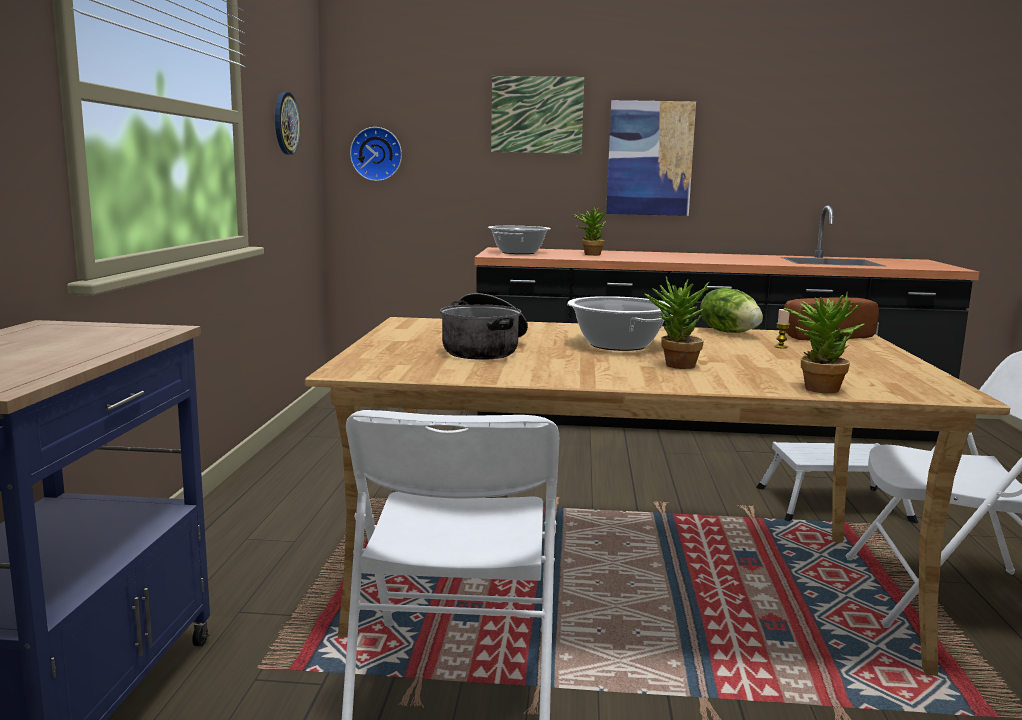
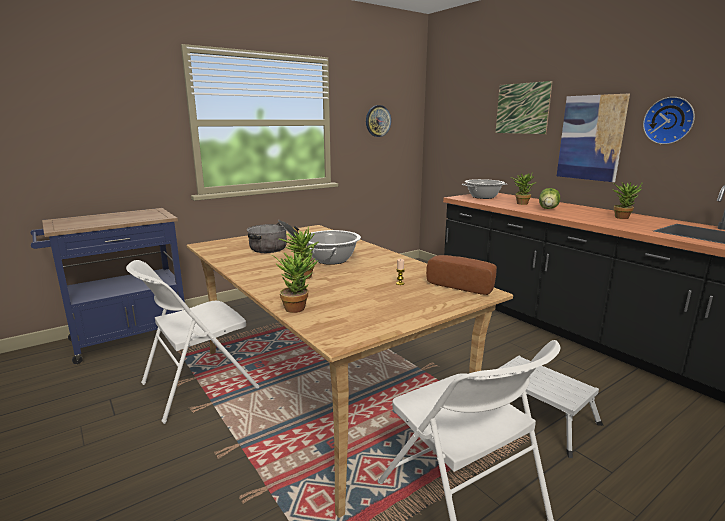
camera: 50 degrees right, 5 degrees up
(377, 154) = (444, 134): wall clock -> wall clock (669, 120)
(728, 257) = (623, 217): none -> potted plant
(729, 332) = (419, 268): lettuce -> lettuce (548, 209)

